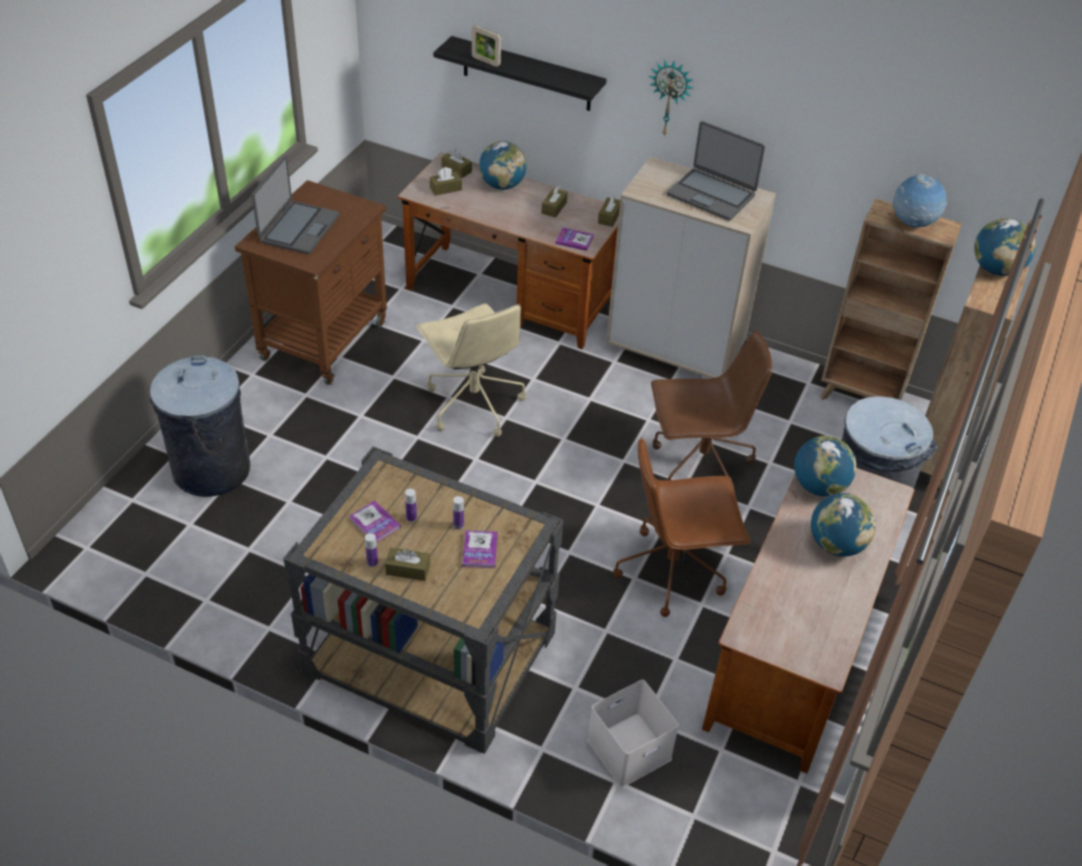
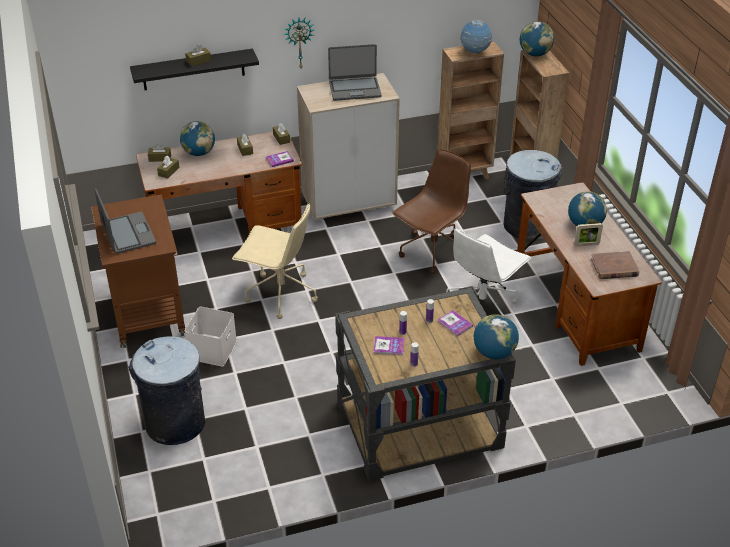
camera: 40 degrees left, 5 degrees down
(408, 569) = (435, 355): brown tissue box -> brown tissue box (198, 61)
(486, 61) = (173, 70): picture frame -> picture frame (586, 244)
(628, 751) = (563, 398): white storage box -> white storage box (213, 350)
(675, 571) = (483, 307): brown office chair -> white office chair
(799, 626) = (614, 267): none -> brown book
(819, 486) = (546, 205): globe -> globe (494, 353)

